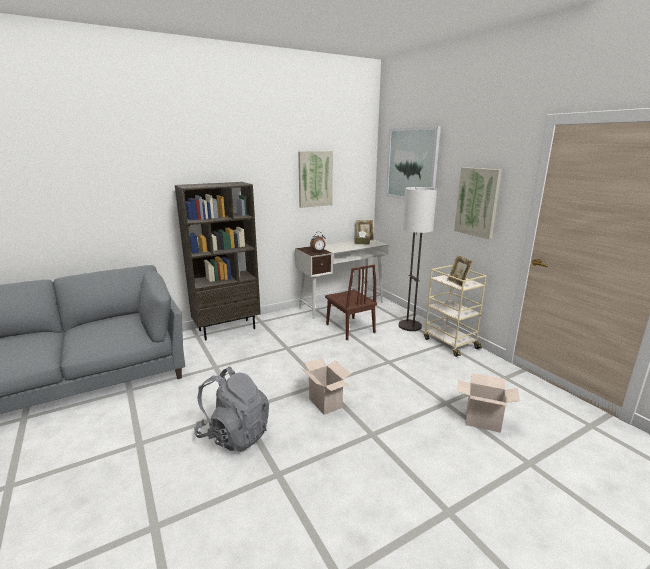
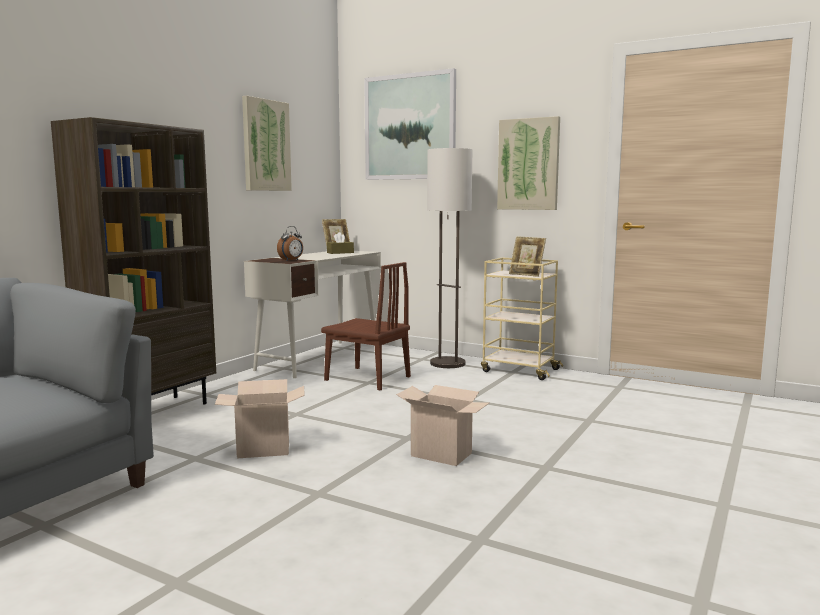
camera: 30 degrees left, 10 degrees down
(234, 434) = (348, 521): grey backpack -> none
(481, 422) = (648, 426): cardboard box -> cardboard box (261, 450)

